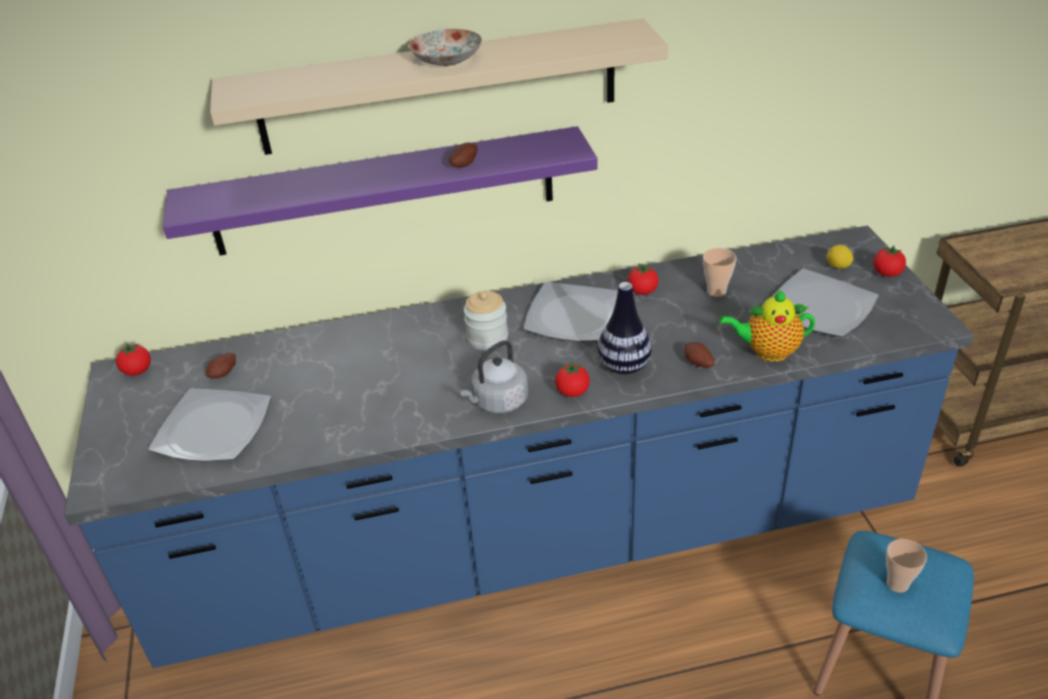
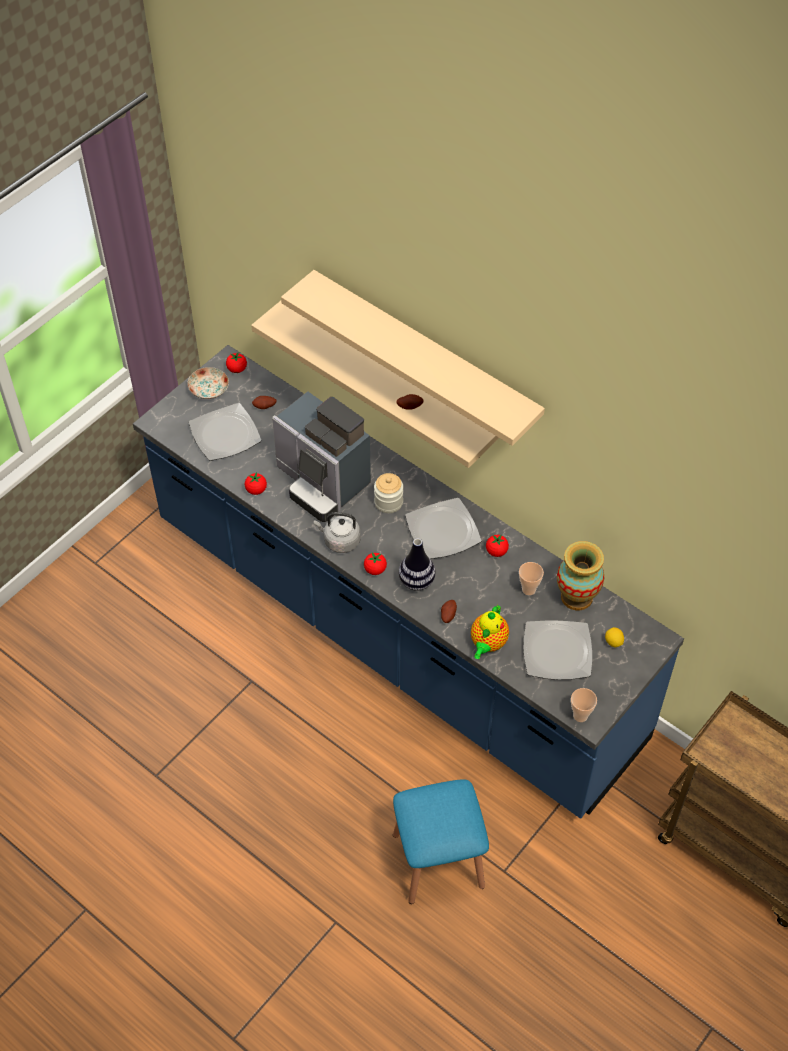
camera: 50 degrees right, 15 degrees up
(384, 192) = (387, 381): purple shelf -> beige shelf
(395, 377) = (322, 482): none -> coffee machine
(446, 60) = (411, 352): plate -> plate (208, 389)
(756, 265) = (577, 597): none -> vase
(767, 351) = (487, 644): teapot -> teapot turned 120 degrees counterclockwise
(887, 273) = (628, 672): tomato -> tomato (256, 490)
(897, 584) = (431, 813): cup -> cup (580, 715)

